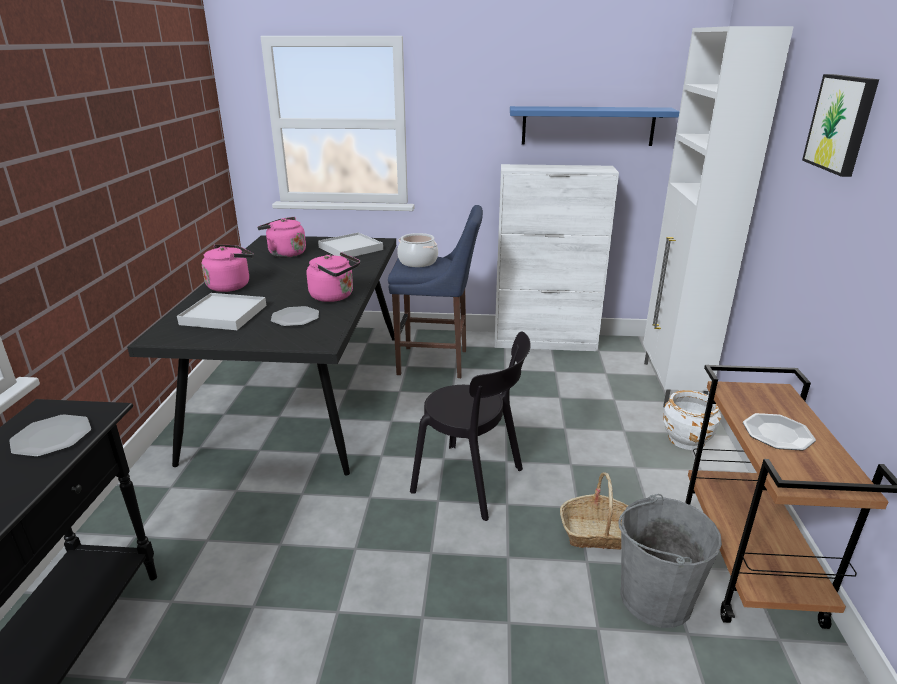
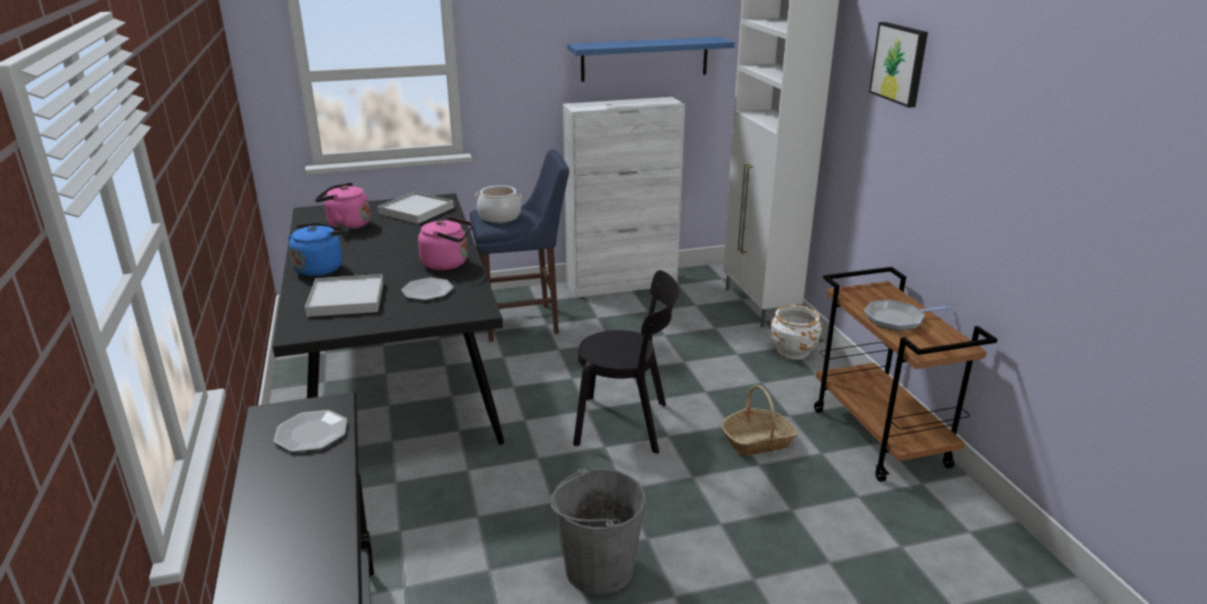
camera: 20 degrees left, 0 degrees up
(231, 285) = (321, 268): pink kettle -> blue kettle
(655, 598) = (823, 478): grey bucket -> grey bucket (598, 568)
(777, 433) = (897, 320): plate -> frying pan

